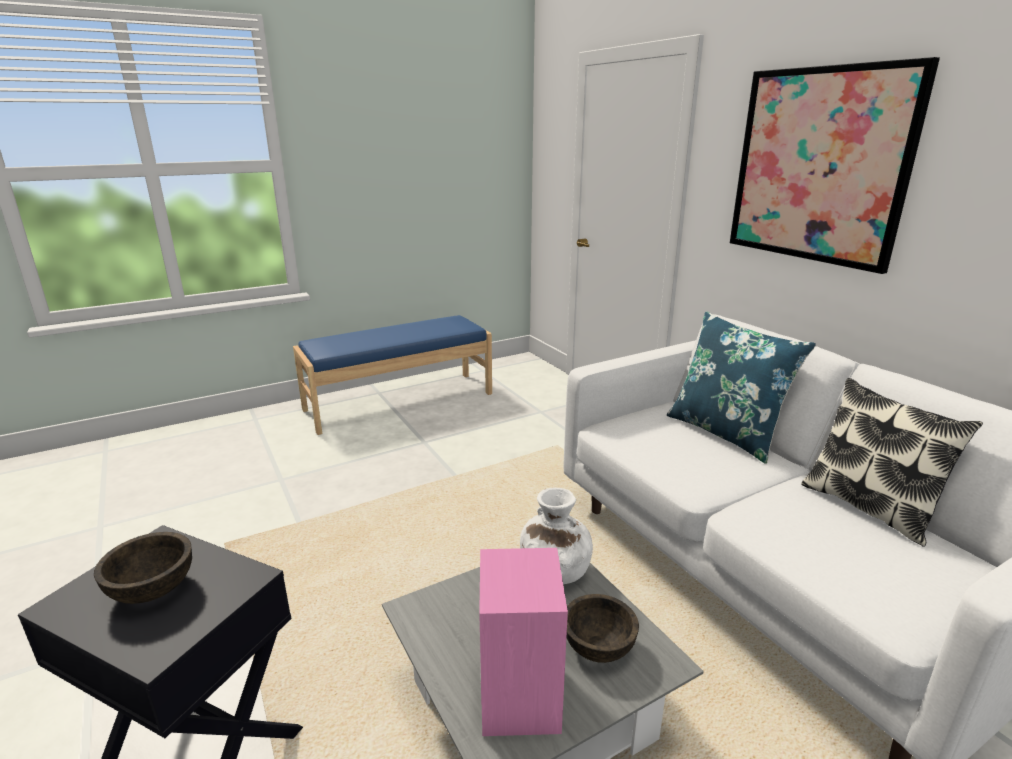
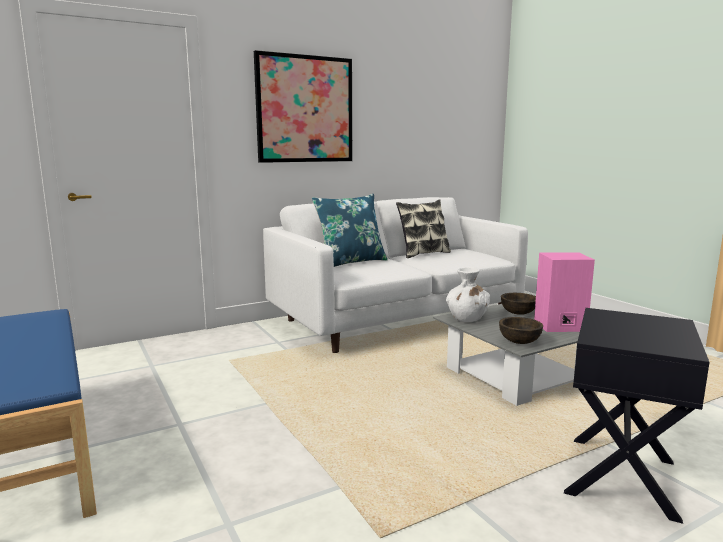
camera: 90 degrees left, 10 degrees down
(152, 588) = (638, 331): brown bowl -> brown bowl (519, 342)

